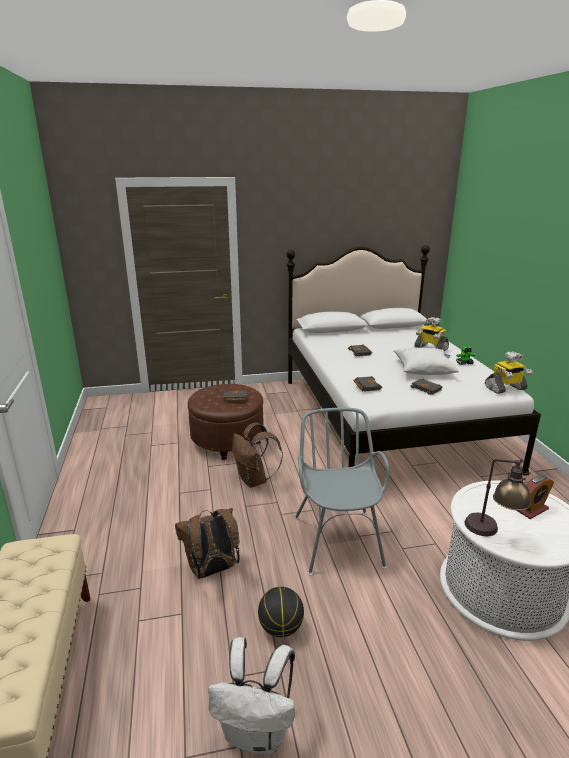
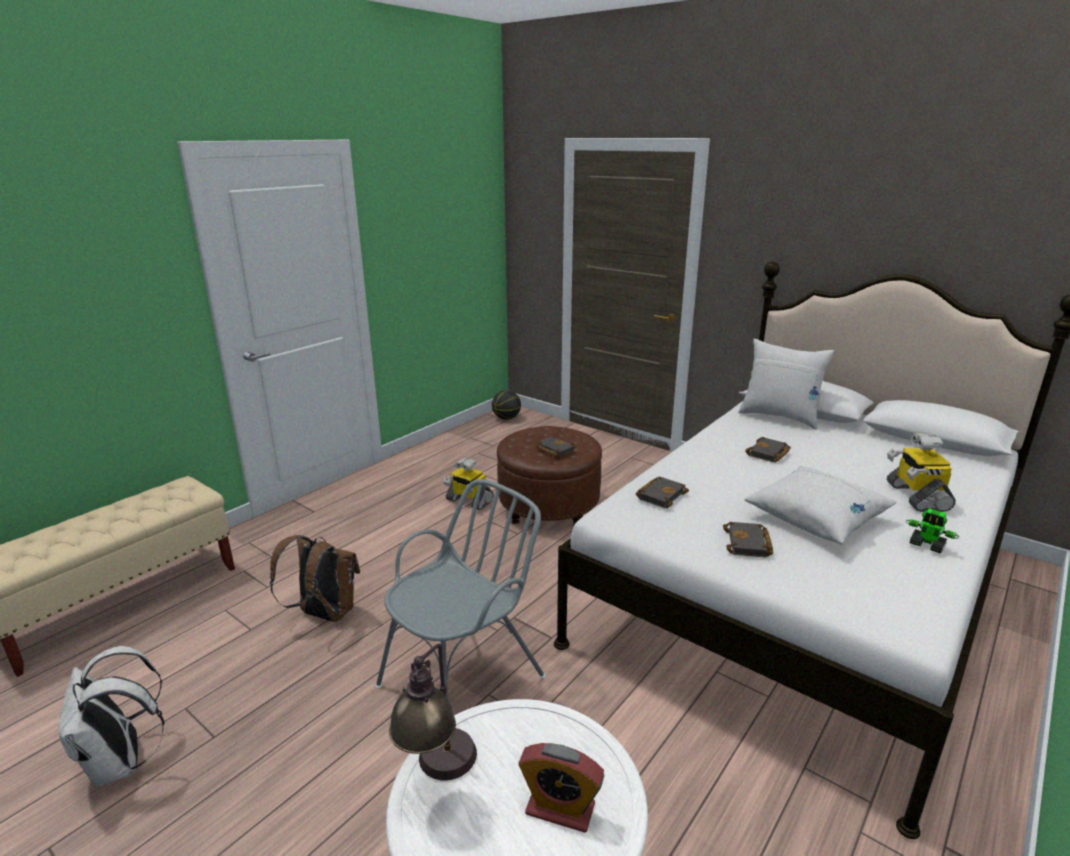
camera: 50 degrees right, 0 degrees up
(254, 480) = (501, 561): brown backpack -> none
(280, 628) = (273, 707): basketball -> basketball (506, 418)
(330, 336) = (778, 417): none -> grey pillow
(505, 388) = (908, 621): toy robot -> toy robot (468, 501)

